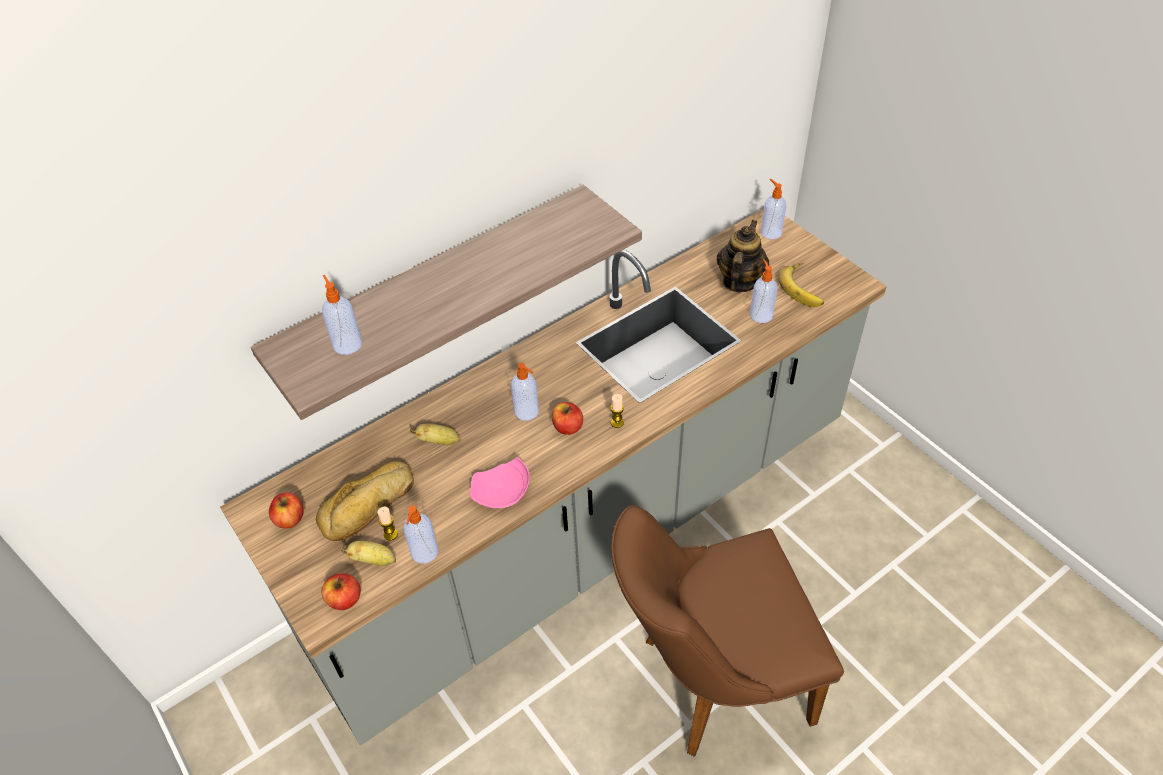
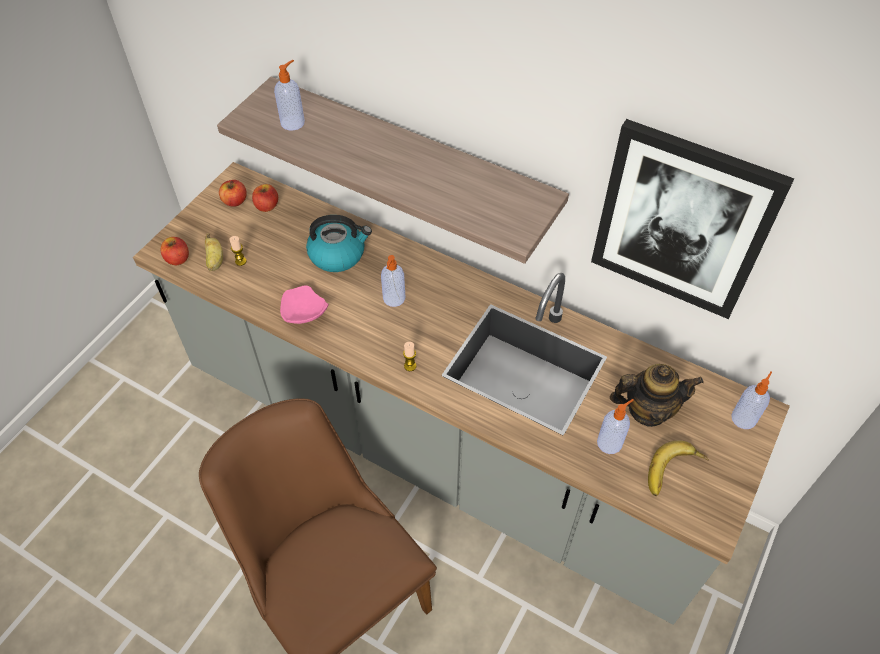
camera: 65 degrees right, 5 degrees up
(370, 506) = (261, 239): bread -> none
(424, 553) = (230, 287): soap dispenser -> none
(439, 441) = (338, 254): banana -> kettle
(567, 427) = (389, 332): apple -> apple (267, 206)
(668, 127) = (682, 221): none -> picture

